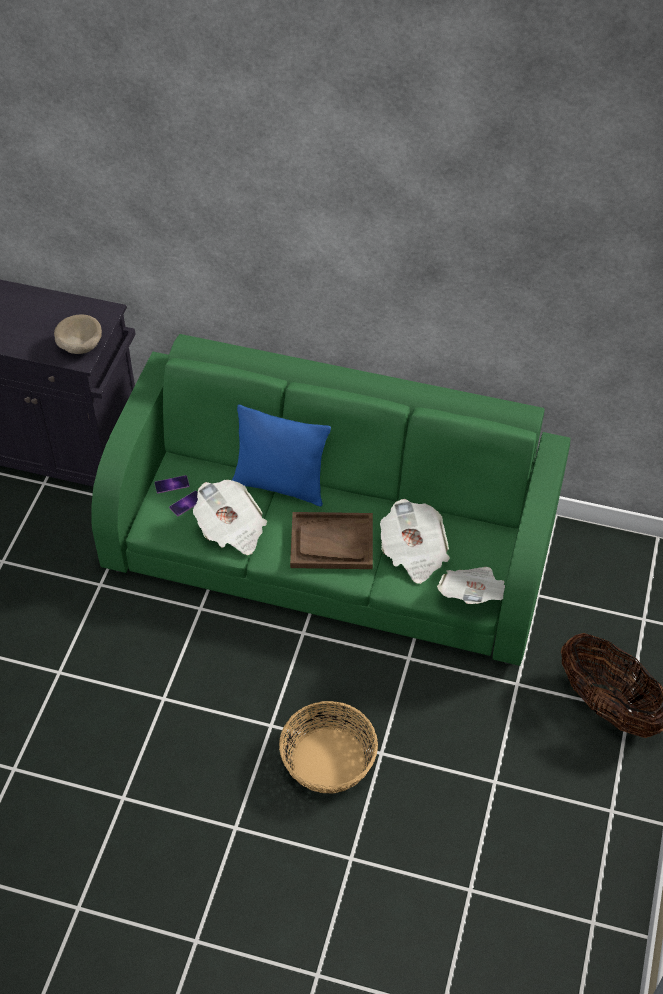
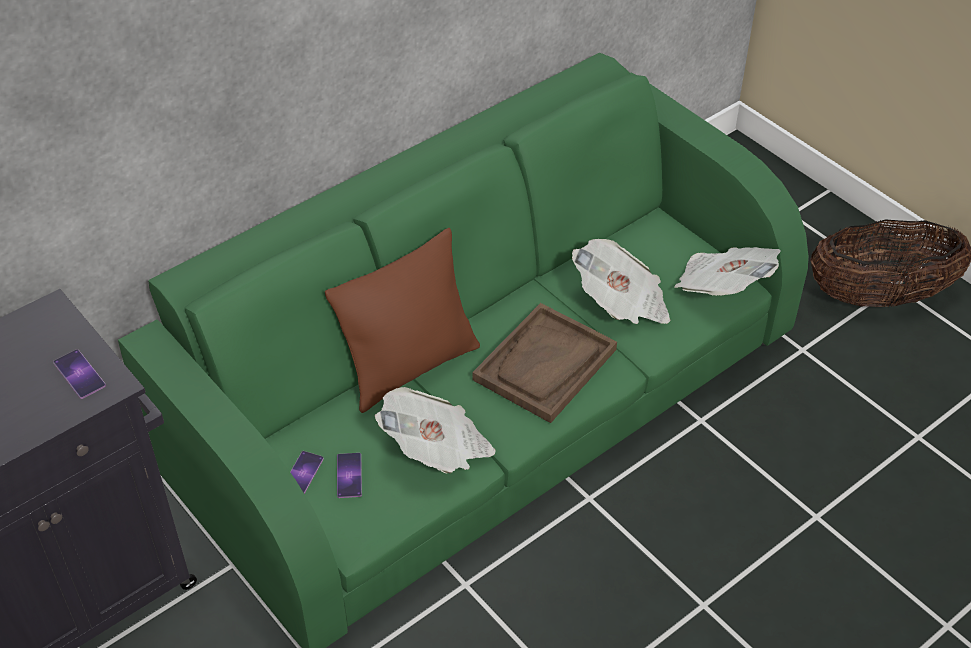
camera: 55 degrees left, 5 degrees down
(79, 346) = (79, 374): beige bowl -> phone
(280, 485) = (410, 367): blue pillow -> brown pillow
(329, 761) = (795, 573): basket -> none

